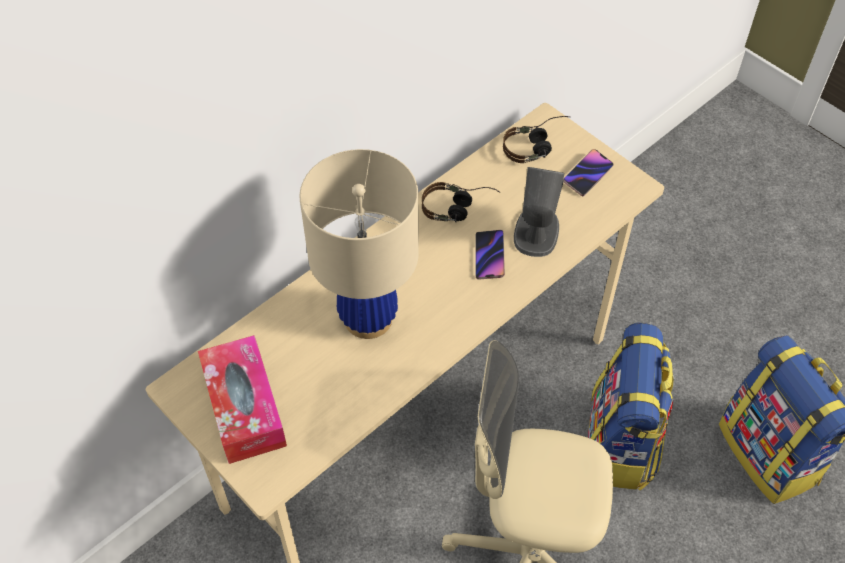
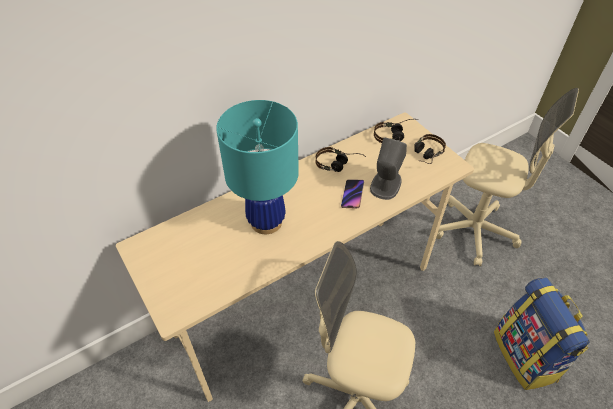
camera: 10 degrees right, 5 degrees down
(244, 407) = (173, 265): tissue box -> none
(367, 318) = (266, 221): beige table lamp -> turquoise table lamp
(587, 174) = (425, 155): phone -> headphones
(621, 444) = (428, 334): backpack -> none
(671, 266) = (475, 231): none -> beige office chair

